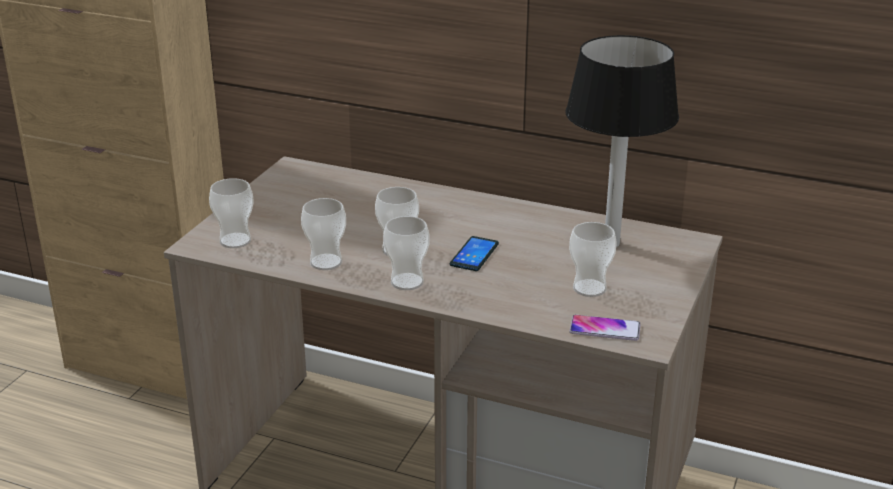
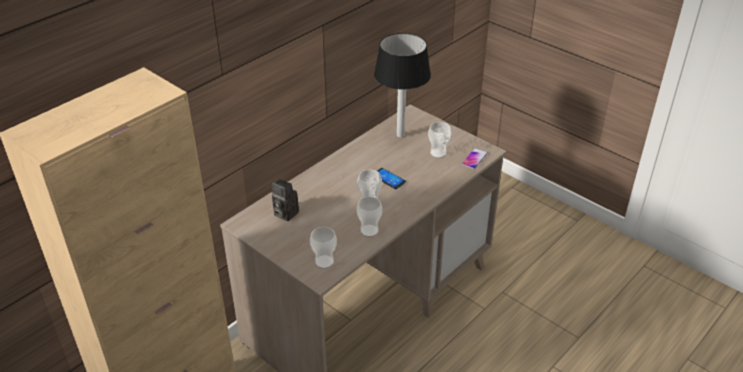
camera: 70 degrees left, 10 degrees up
(330, 191) = (284, 213): none -> camera
(407, 282) = (404, 207): cup -> none

